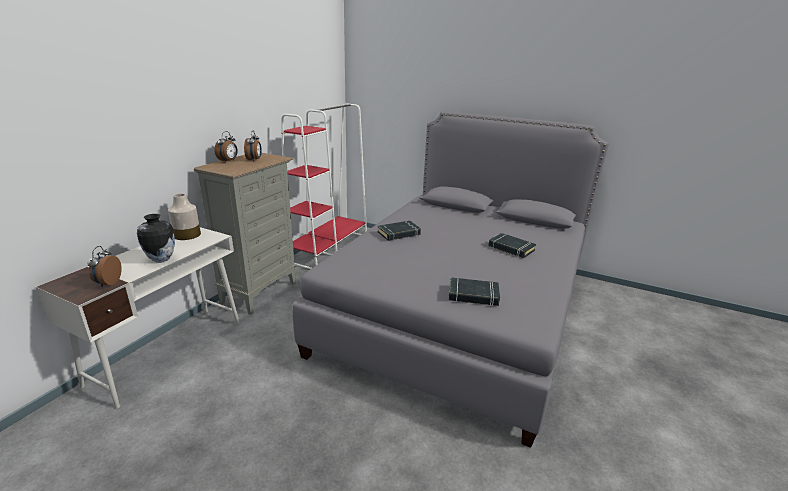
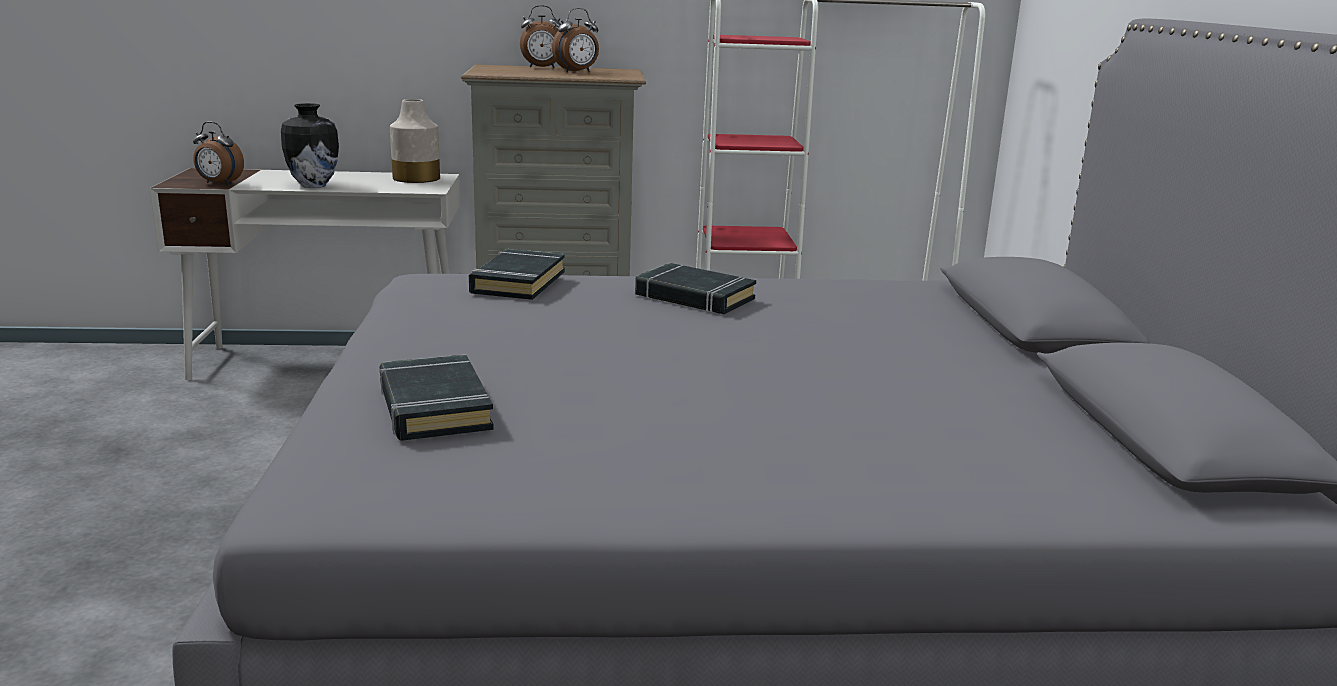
camera: 60 degrees right, 5 degrees down
(108, 283) = (219, 183): alarm clock -> alarm clock turned 135 degrees counterclockwise
(511, 248) = (817, 421): black book -> black book (517, 282)

